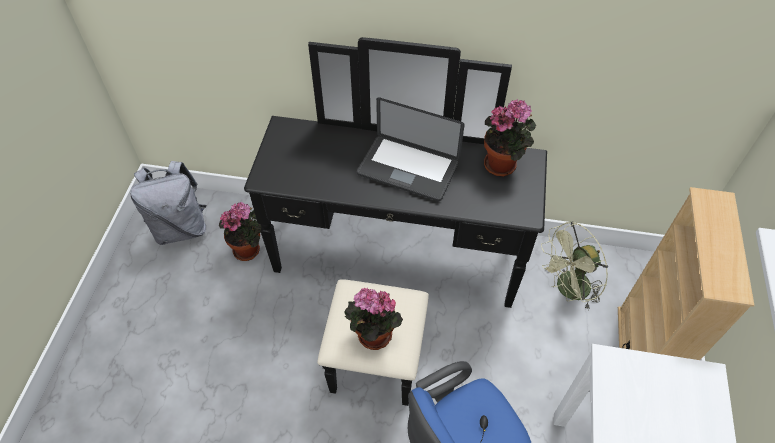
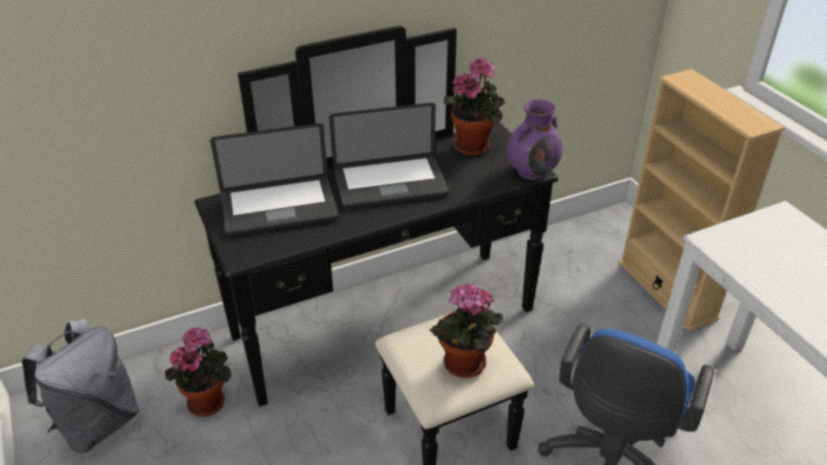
camera: 35 degrees left, 15 degrees down
(316, 151) = (279, 208): none -> laptop
(526, 213) = (532, 171): none -> purple vase
(567, 290) = (566, 270): green fan -> none

